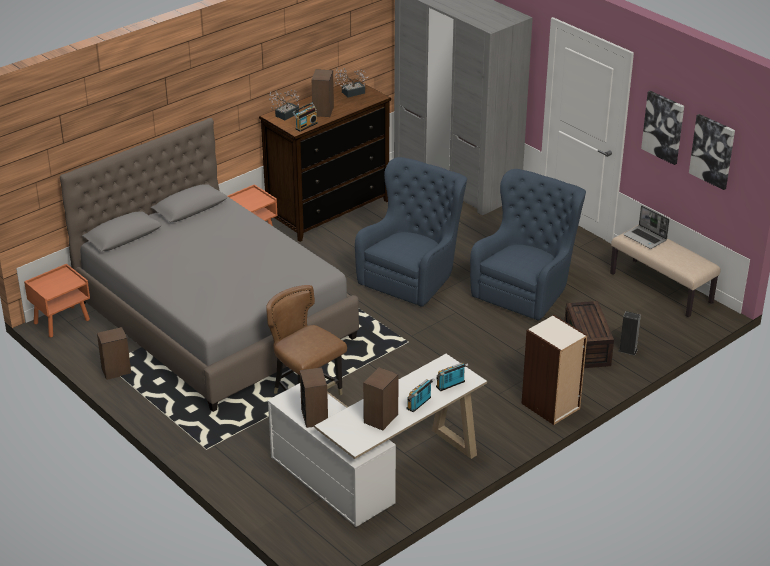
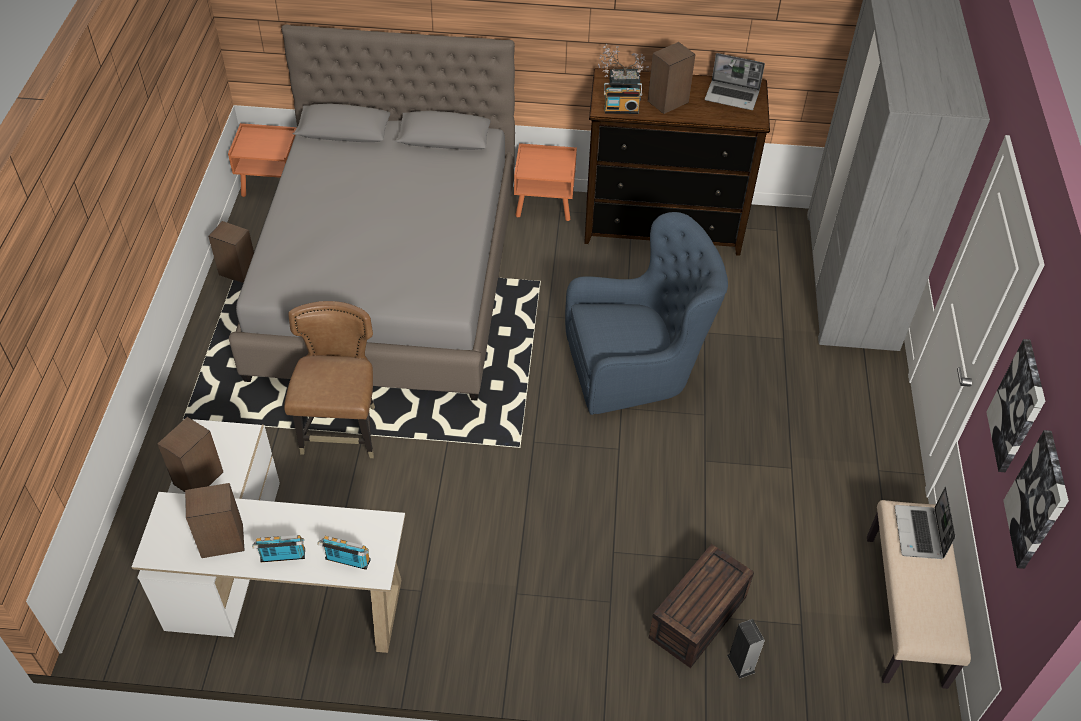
camera: 45 degrees right, 15 degrees up
(350, 93) = (732, 96): potted plant -> laptop
(526, 289) = (736, 480): blue armchair -> none
(551, 406) = (547, 662): bookcase -> none

